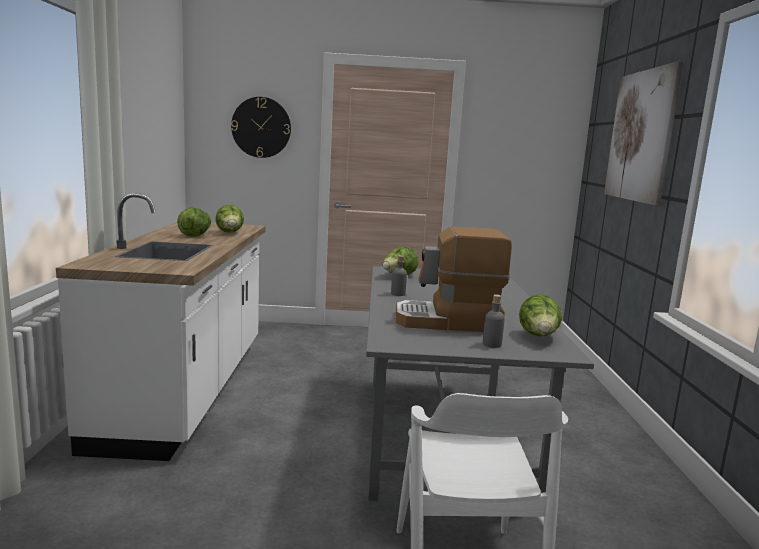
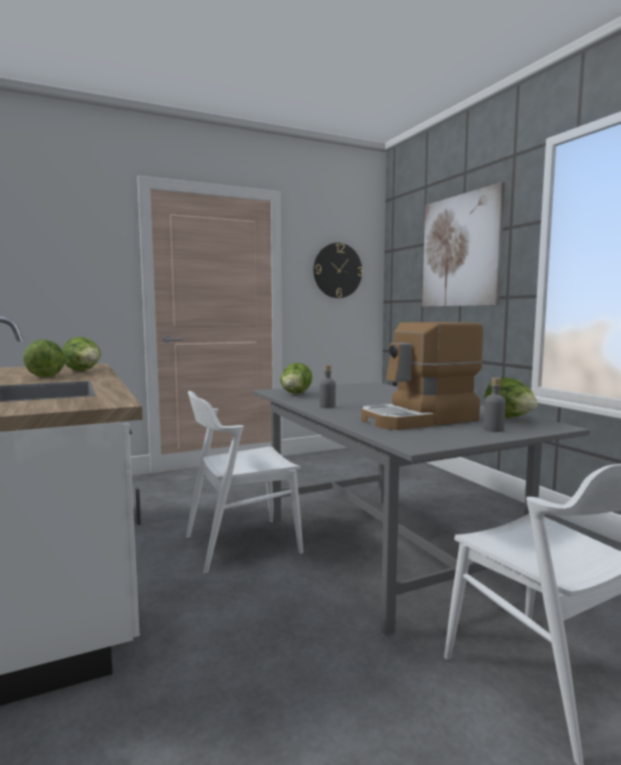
camera: 25 degrees left, 5 degrees down
(261, 127) = (69, 257): wall clock -> wall clock (337, 270)
(329, 400) = (241, 544): none -> white chair

